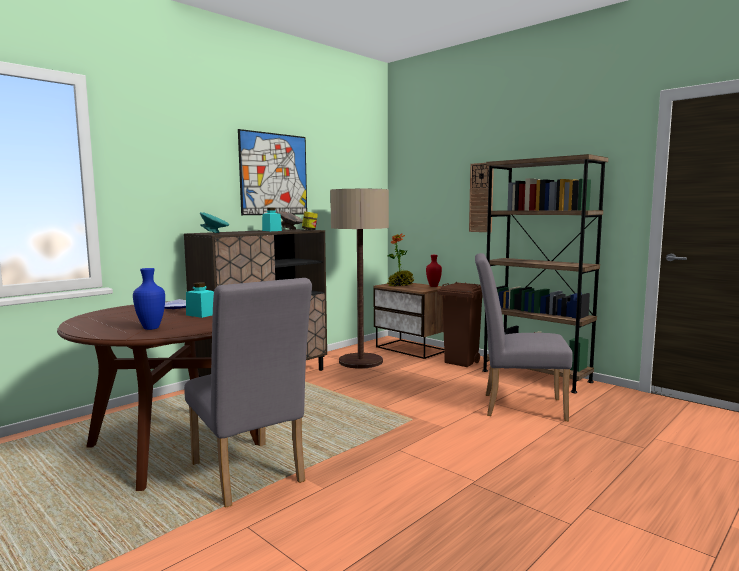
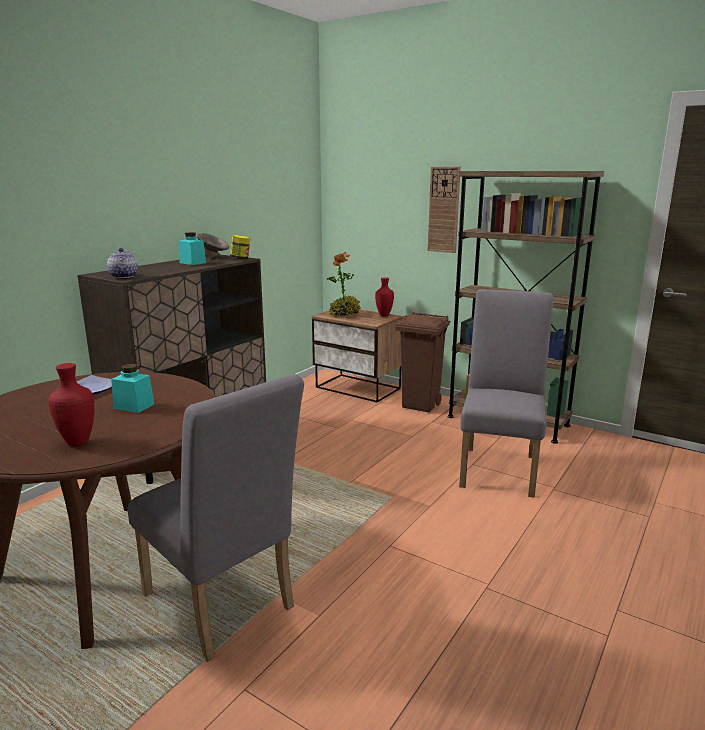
camera: 10 degrees left, 10 degrees up
(152, 328) = (79, 442): blue vase -> red vase
(214, 233) = (123, 276): turquoise bowl -> teapot
(274, 174) = (187, 183): picture -> none
(360, 361) = (304, 411): floor lamp -> none
(516, 406) = (499, 467): grey chair -> grey chair turned 105 degrees clockwise

